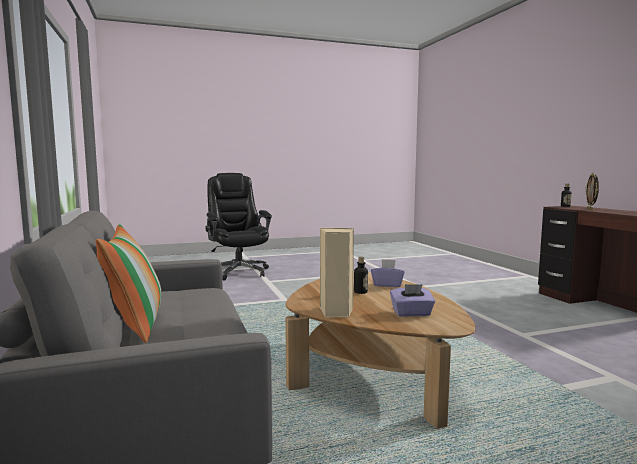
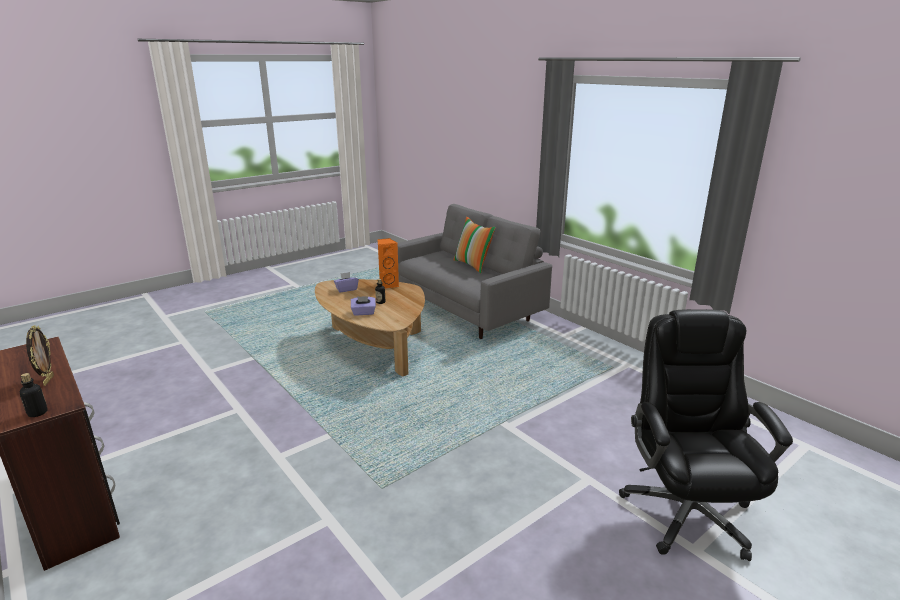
camera: 160 degrees right, 15 degrees up
(238, 272) = (686, 511): black office chair -> black office chair turned 135 degrees counterclockwise
(336, 312) = (388, 285): beige speaker -> orange speaker

